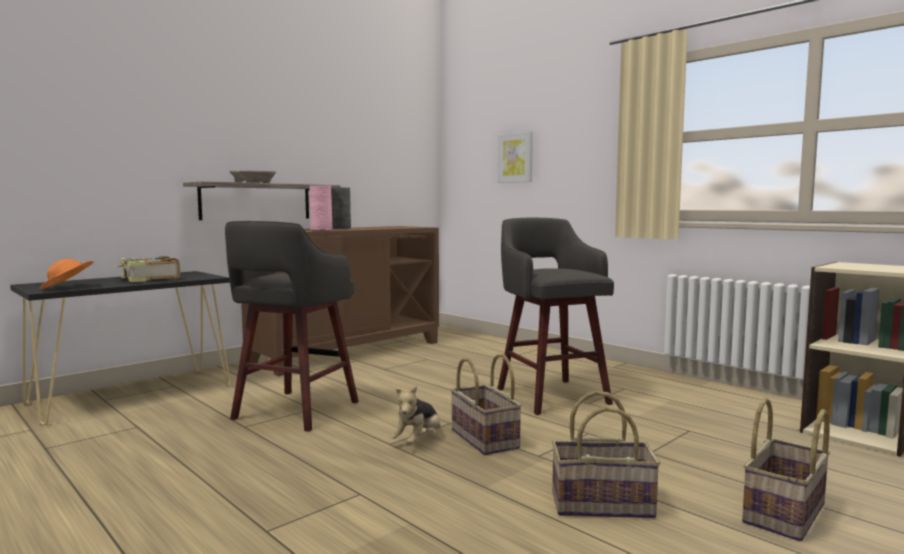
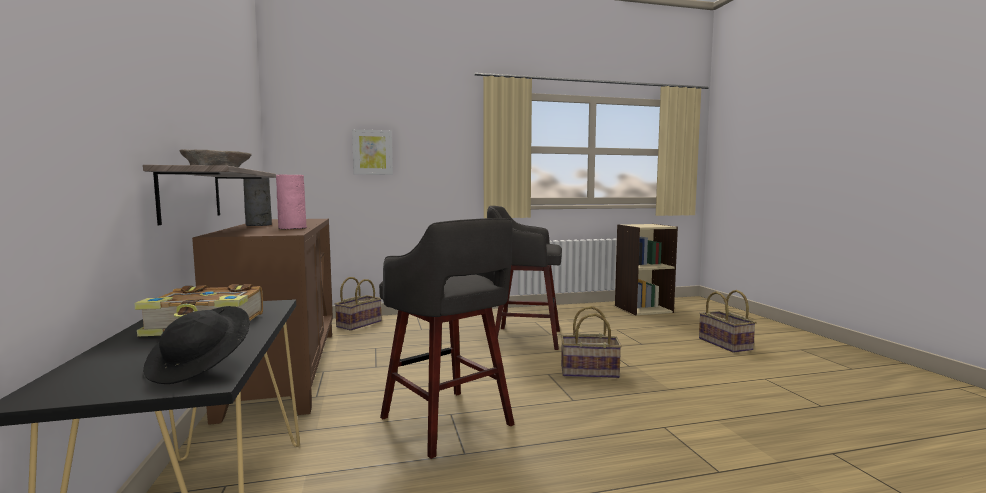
camera: 60 degrees left, 0 degrees up
(67, 288) = (201, 367): orange hat -> black hat
(418, 441) = (575, 390): plush toy -> none
(602, 504) = (704, 369): basket -> basket (359, 324)

